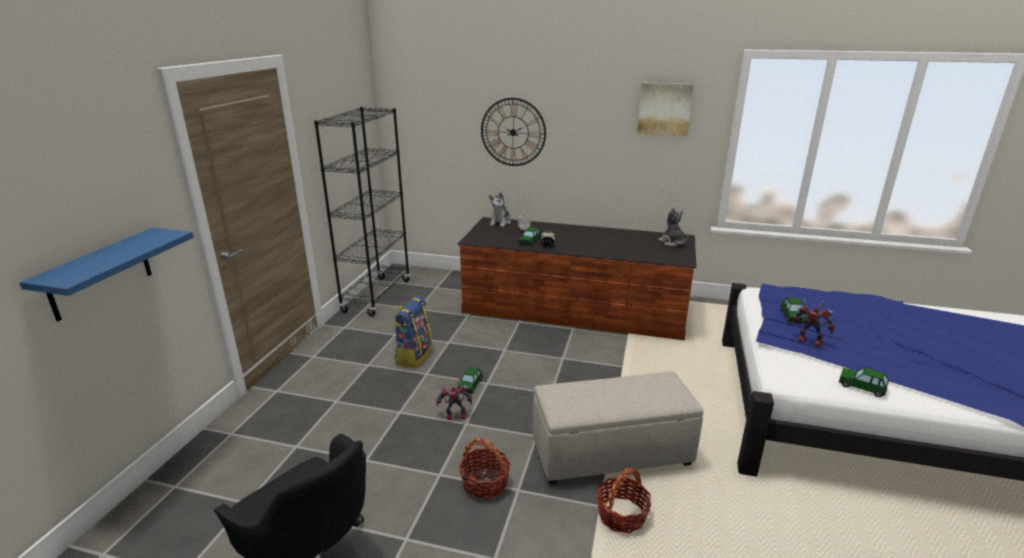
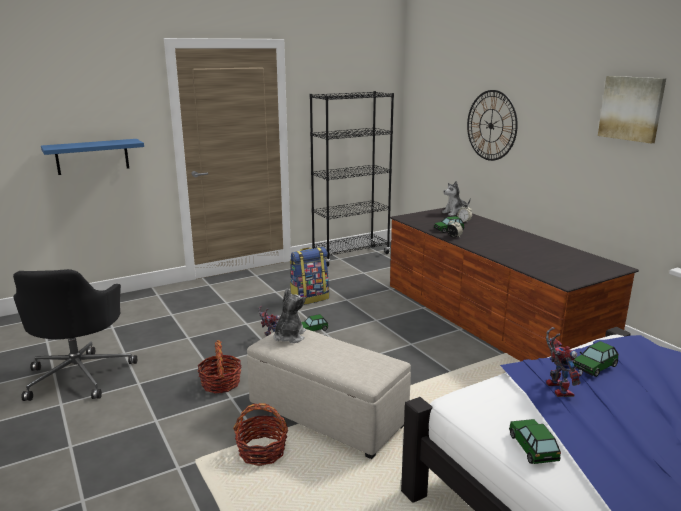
camera: 45 degrees right, 5 degrees down
(672, 242) = (592, 267): plush toy -> plush toy (289, 337)

